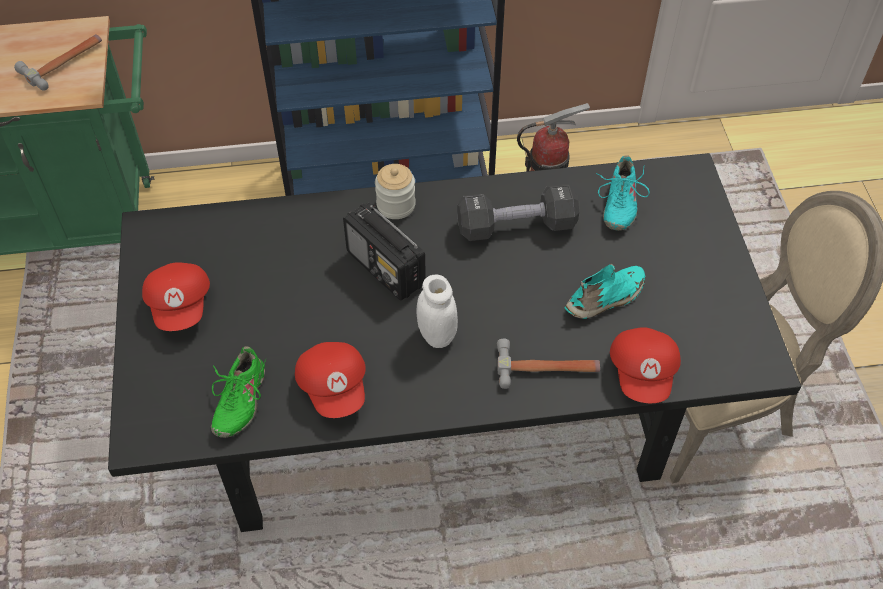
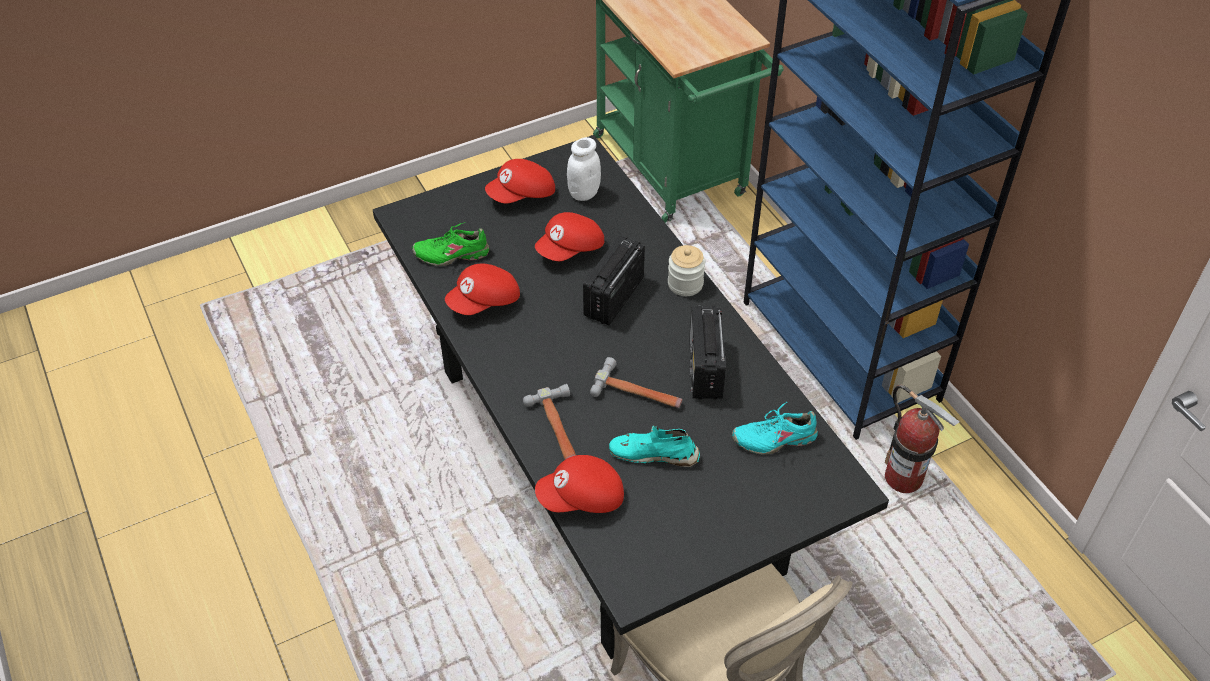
camera: 70 degrees right, 5 degrees down
(65, 62) = (704, 41): hammer -> hammer (638, 393)
(295, 284) = (571, 249): none -> red cap
(437, 335) = (560, 348): white jar -> white jar (584, 193)
(516, 226) = (705, 370): black dumbbell -> radio
(606, 298) = (654, 454): turquoise shoe -> turquoise shoe turned 150 degrees clockwise

